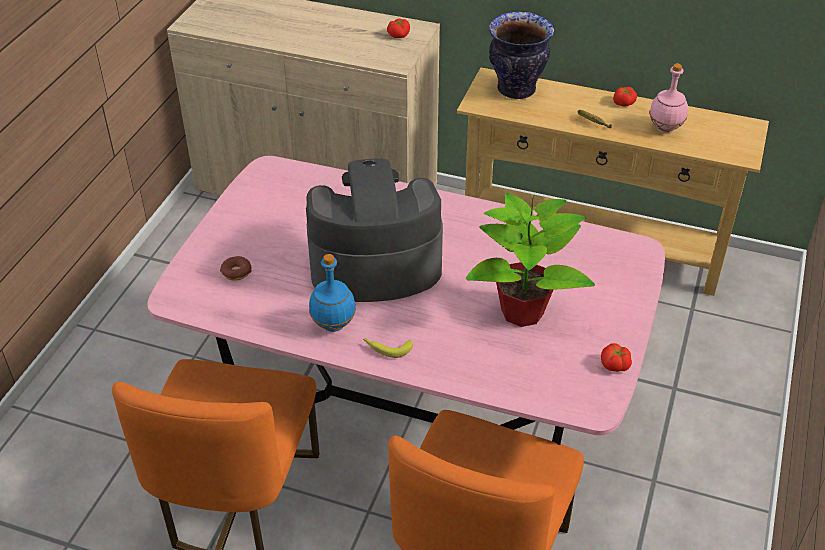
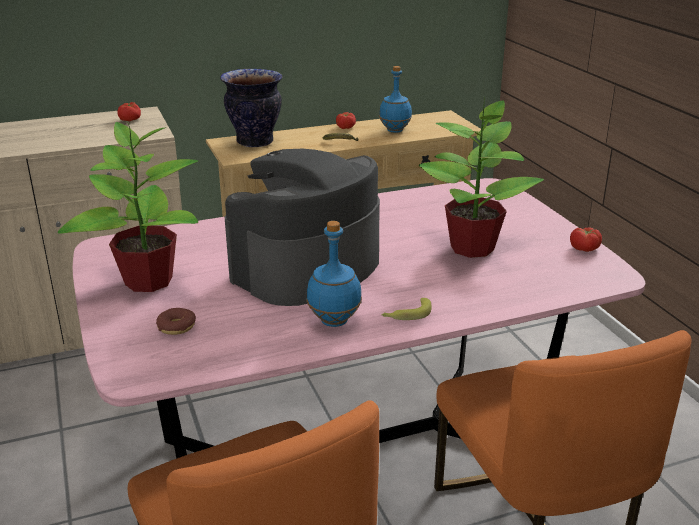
camera: 40 degrees left, 15 degrees down
(262, 219) = (147, 280): none -> potted plant
(666, 128) = (395, 130): pink bottle -> blue bottle

